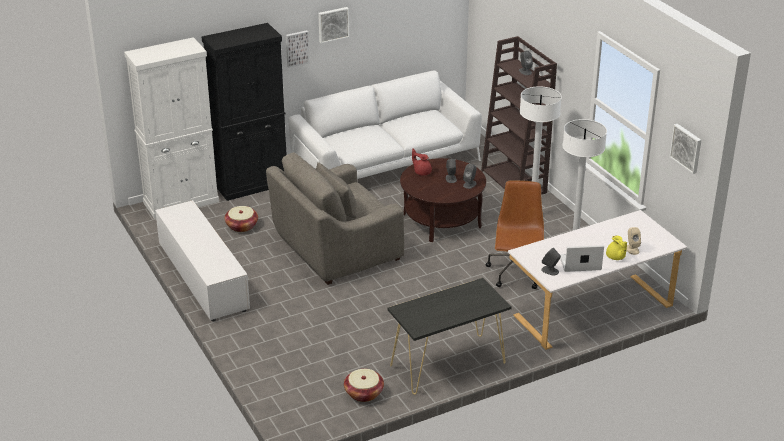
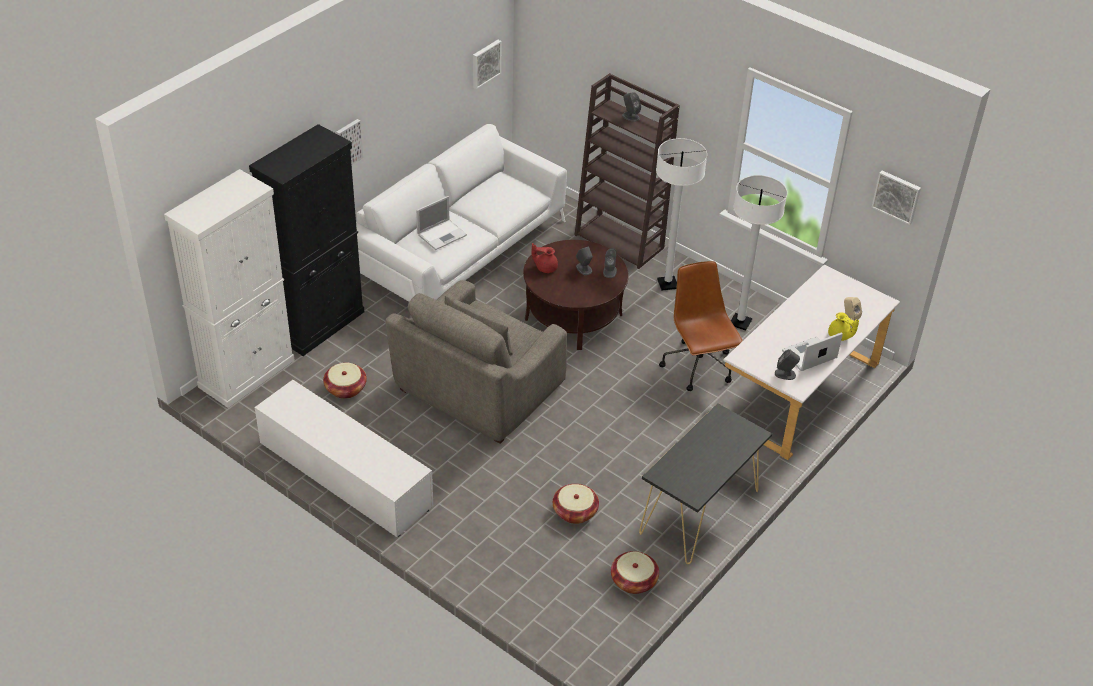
camera: 25 degrees left, 10 degrees up
(333, 24) = (383, 102): picture -> picture (485, 63)
(351, 339) = (575, 512): none -> basket
(360, 137) = (442, 234): none -> laptop

